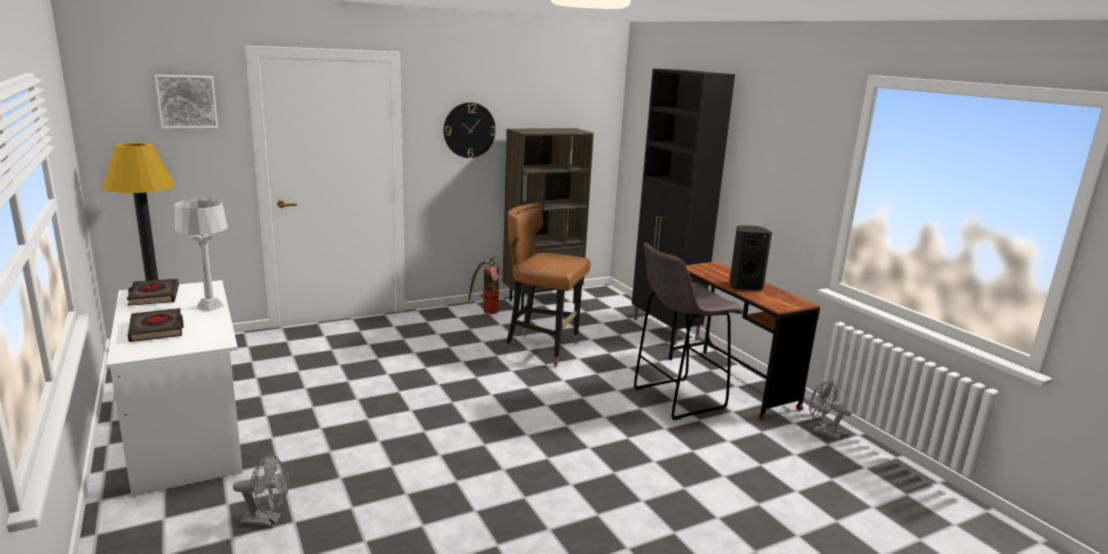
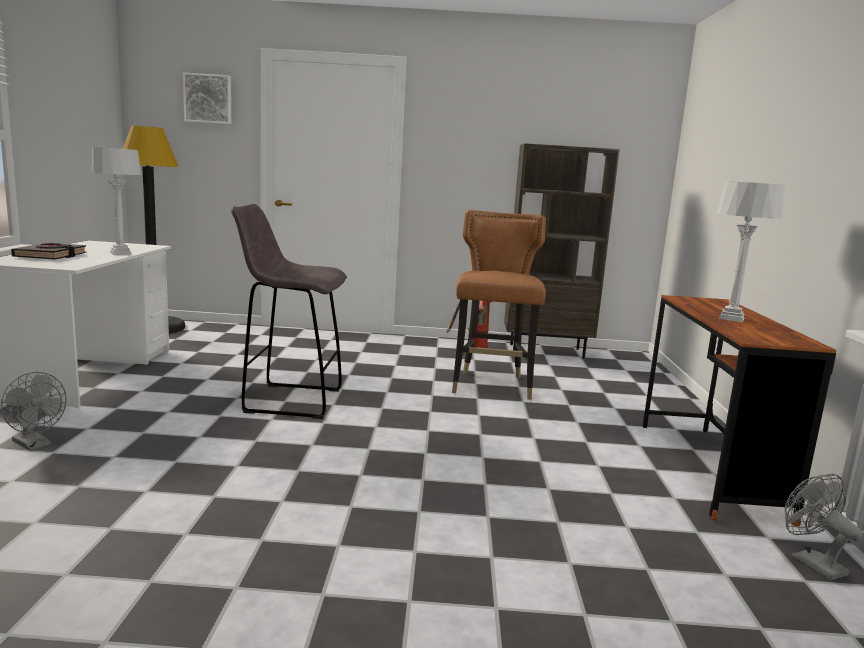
camera: 30 degrees right, 5 degrees down
(153, 296) = (99, 245): black book -> none
(469, 130) = (477, 145): wall clock -> none
(542, 349) = (492, 386): brown chair -> brown chair turned 45 degrees clockwise
(665, 330) = (672, 400): black cabinet -> none
(676, 399) = (604, 464): grey stool -> grey stool (290, 400)
(744, 286) = (731, 318): black speaker -> grey table lamp

